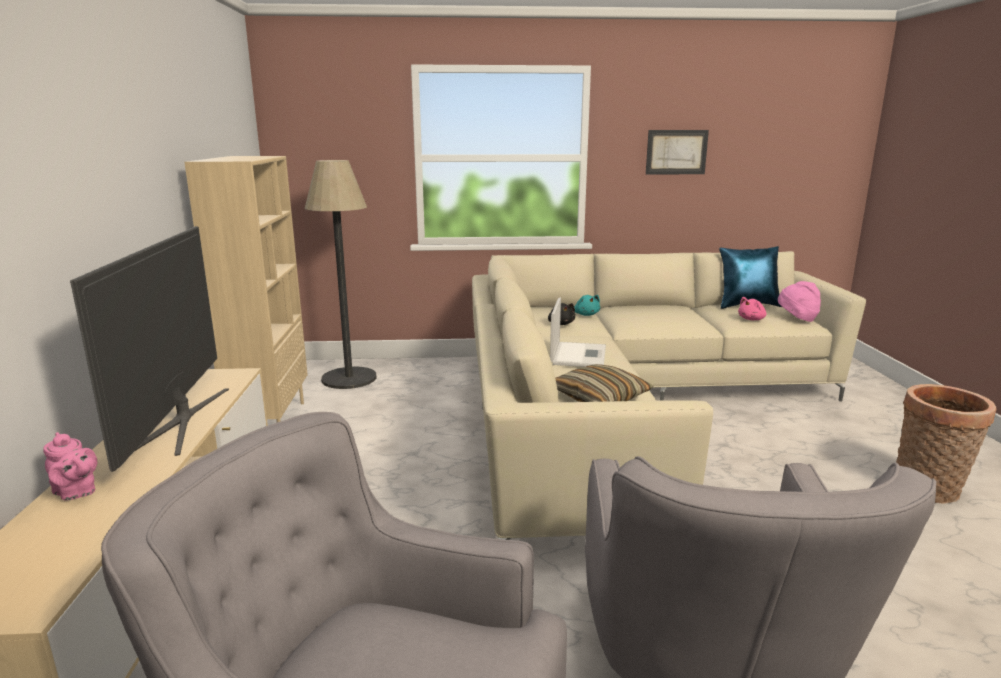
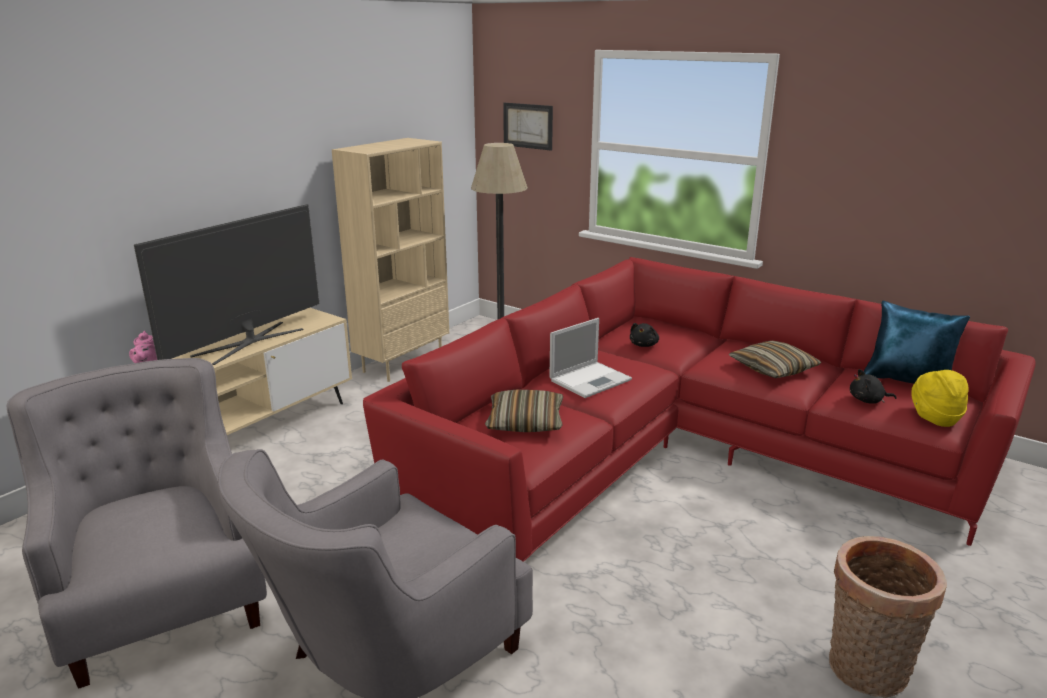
camera: 40 degrees right, 5 degrees up
(586, 314) = (691, 342): turquoise plush toy -> none
(620, 410) = (677, 454): beige sofa -> red sofa
(669, 316) = (773, 369): none -> pillow
(676, 152) = (880, 167): picture -> picture (528, 126)
(752, 319) = (868, 400): pink plush toy -> black plush toy
(797, 318) = (934, 417): pink hat -> yellow hat

